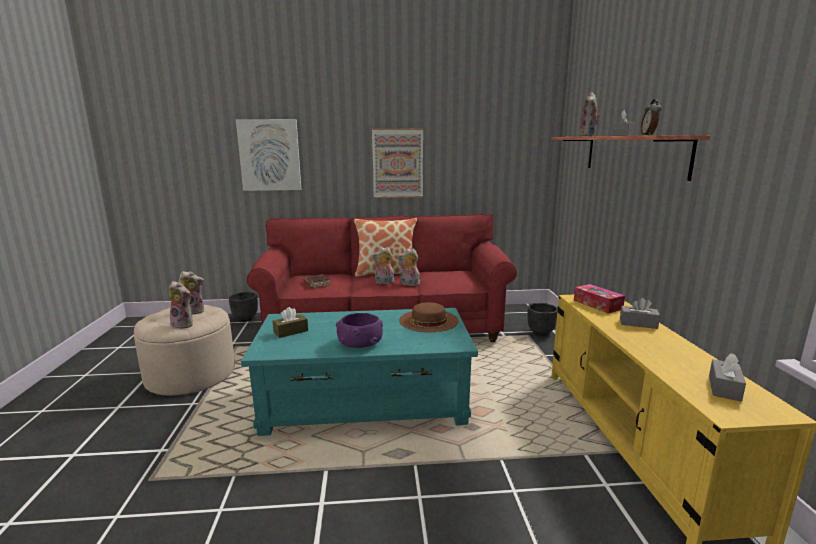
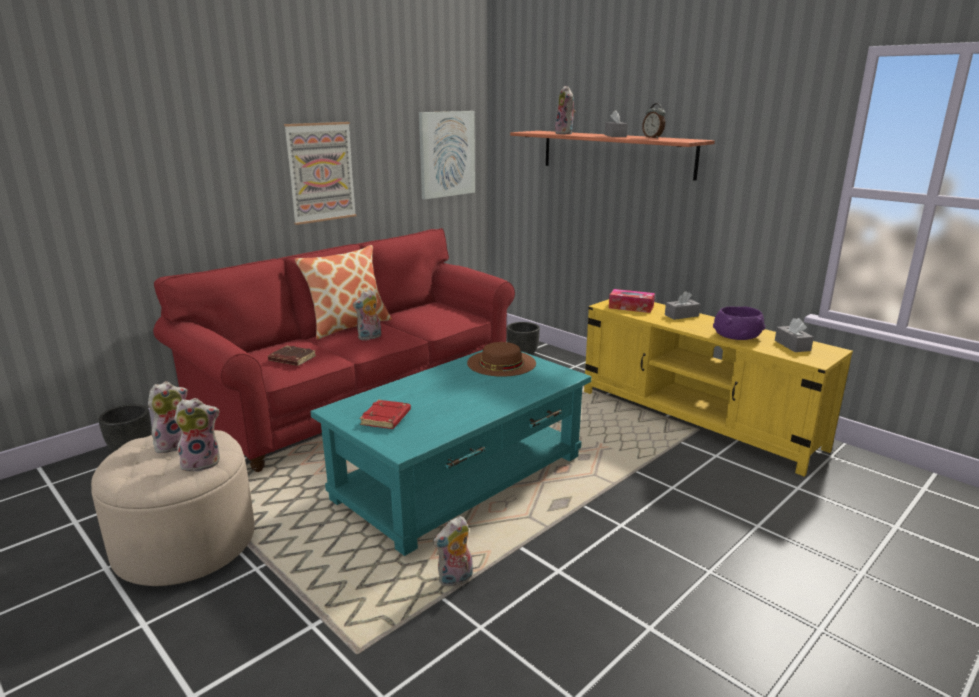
camera: 40 degrees left, 5 degrees up
(269, 155) = (132, 173): picture -> picture (446, 154)
(291, 331) = (386, 418): brown tissue box -> red book
(359, 343) = (482, 404): purple bowl -> purple bowl (737, 336)
(409, 284) = (401, 332): plush toy -> plush toy (455, 580)

